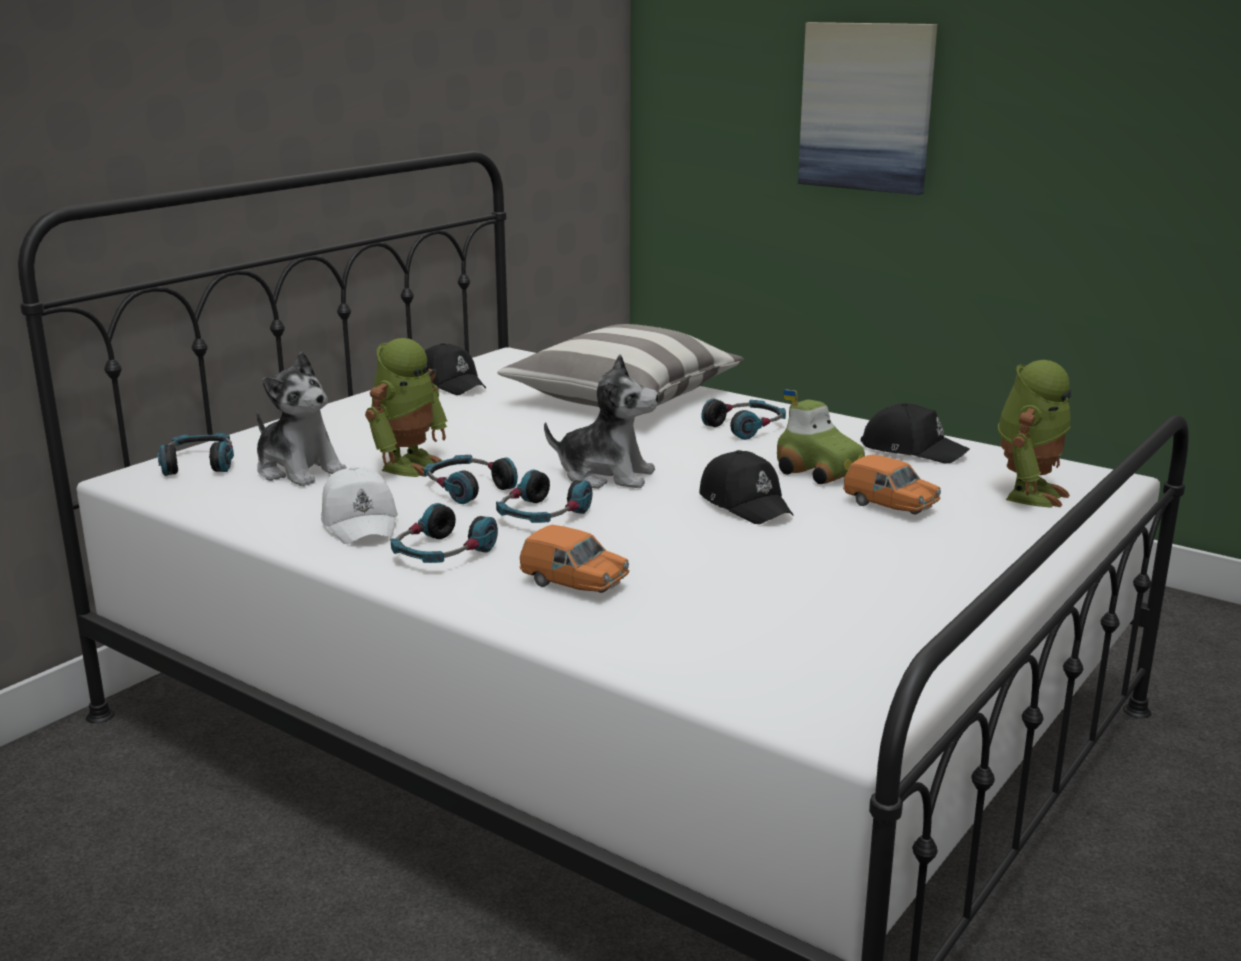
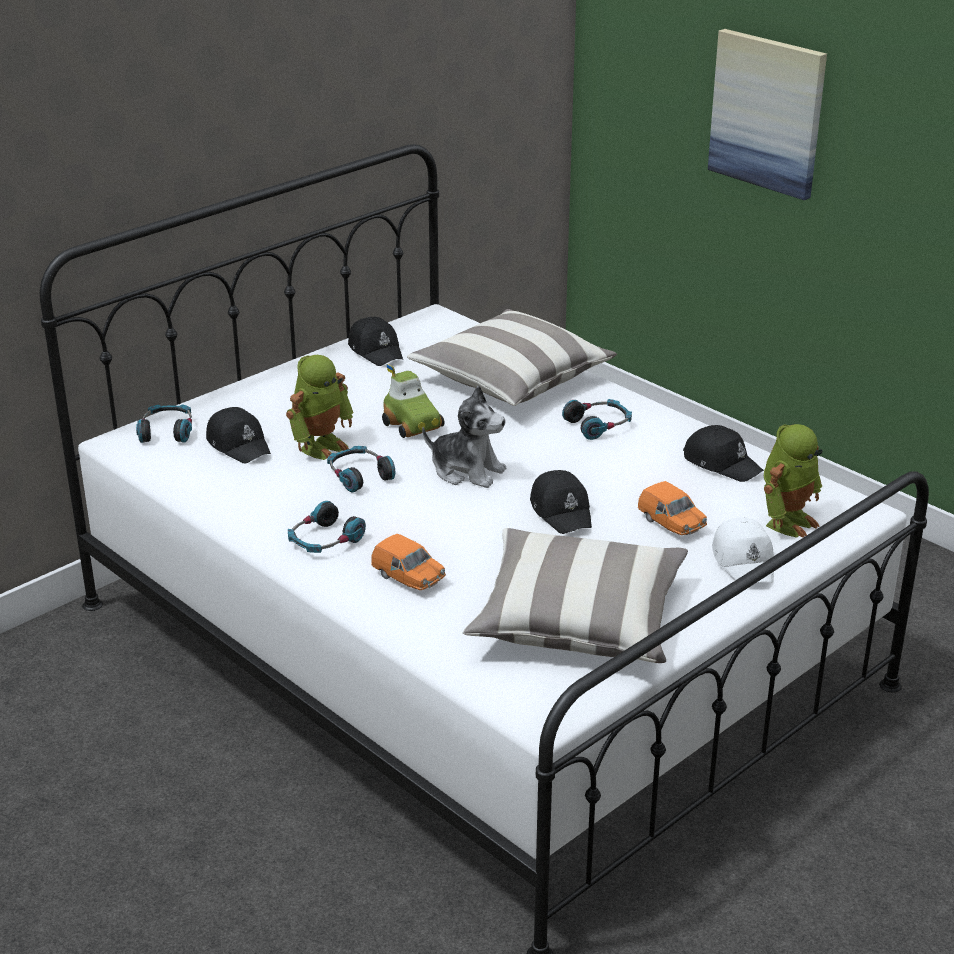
camera: 10 degrees right, 10 degrees up
(299, 470) = (239, 445): plush toy -> black cap
(361, 522) = (274, 504): white cap -> white cap (744, 561)
(542, 515) = (406, 509): headphones -> none
(821, 471) = (635, 482): toy car -> toy car (414, 425)
(832, 610) = (578, 621): none -> pillow

